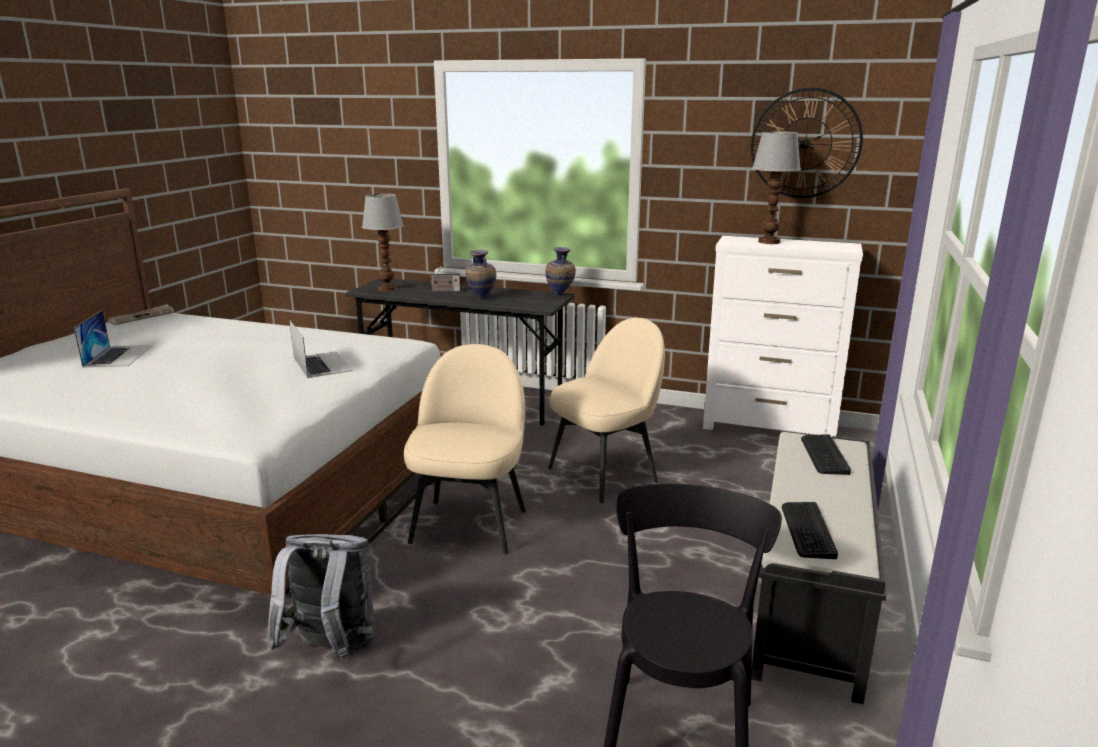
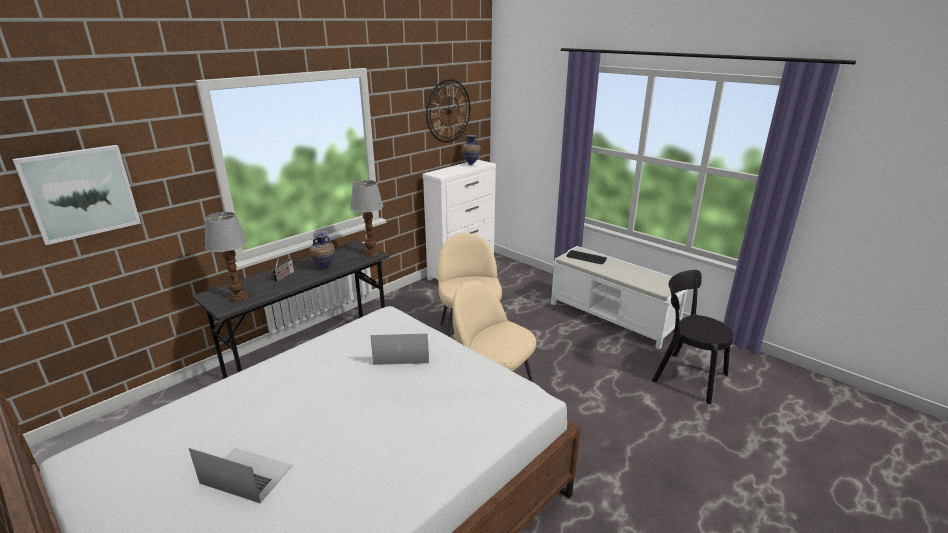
camera: 65 degrees left, 5 degrees up
(142, 317) = (93, 458): newspaper -> none
(331, 650) = (600, 475): grey backpack -> none
(333, 154) = (81, 193): none -> picture
(560, 295) = (354, 244): vase -> vase (471, 164)
(768, 242) = (453, 170): table lamp -> table lamp (371, 253)
(807, 530) = (649, 282): keyboard -> none
(809, 599) = (613, 317): black bench -> white bench

